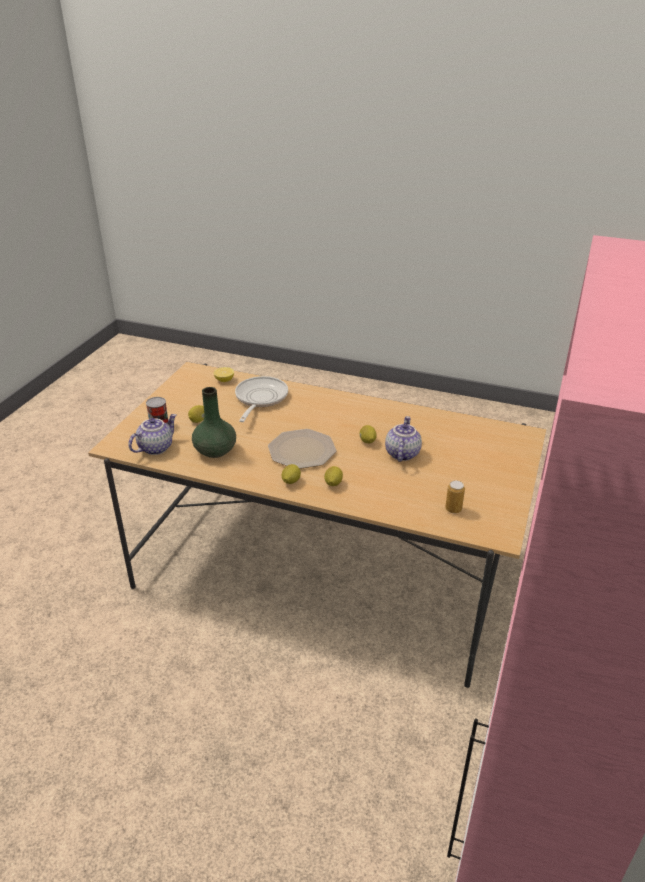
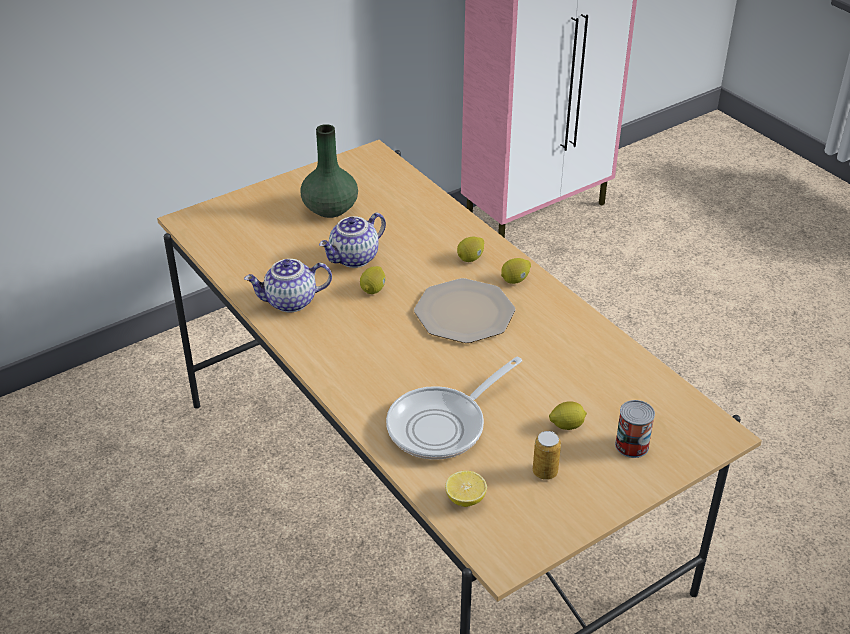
camera: 145 degrees left, 5 degrees up
(155, 447) = (657, 402): teapot -> teapot (290, 302)
(215, 450) = (575, 361): green vase -> green vase (329, 209)
(453, 509) = (382, 188): can -> can (545, 472)

